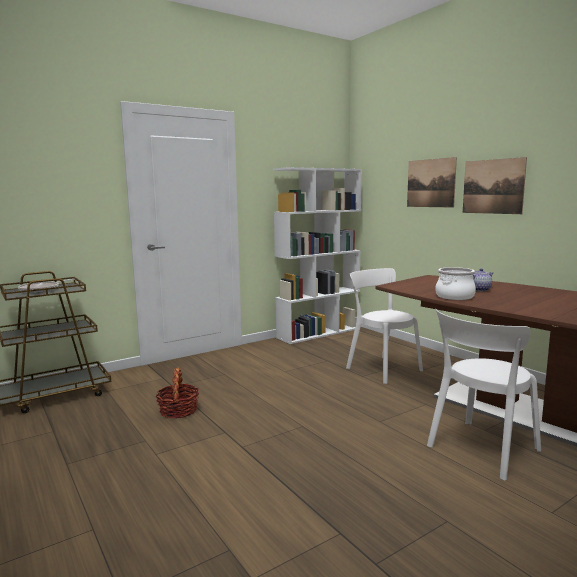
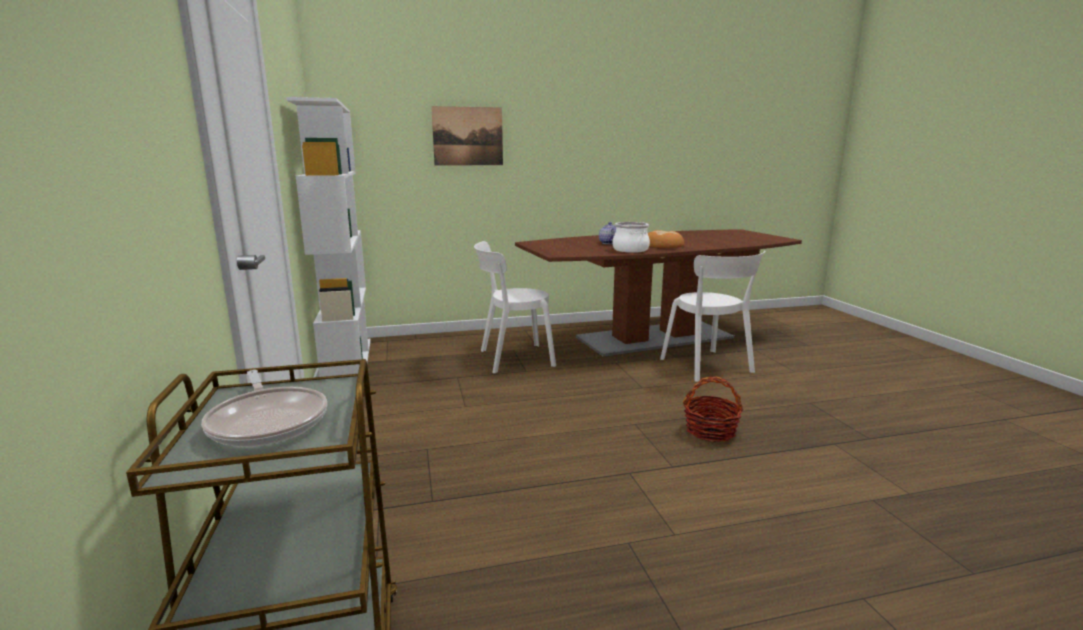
camera: 70 degrees left, 5 degrees up
(178, 411) = (538, 503): basket -> basket (710, 431)
(493, 186) = (547, 142): picture -> none
(508, 302) = (663, 245): none -> bread

